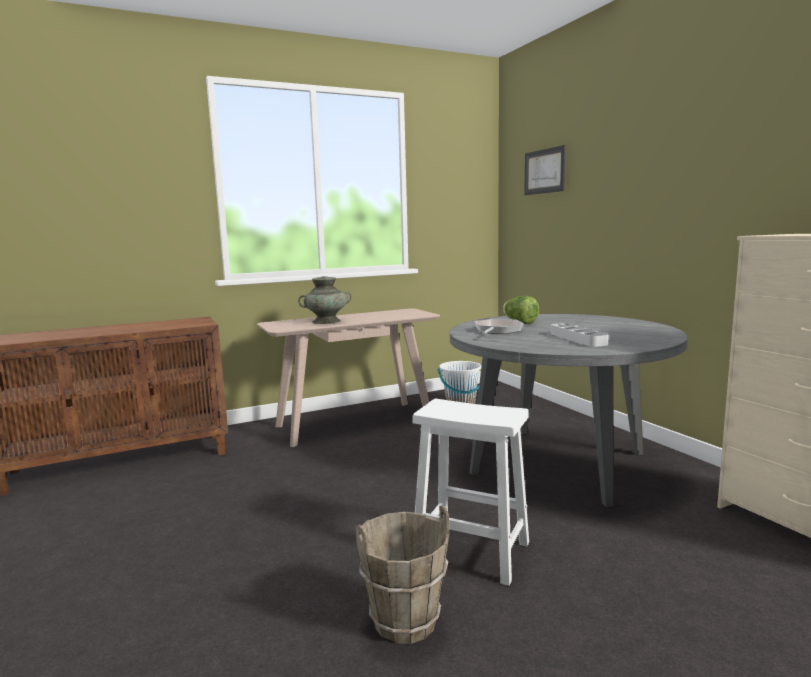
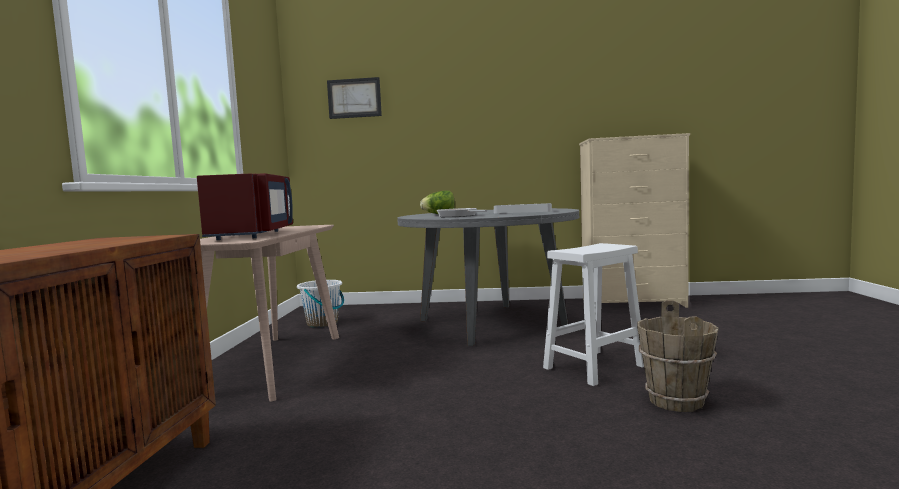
camera: 60 degrees left, 5 degrees down
(326, 321) = (254, 235): turquoise vase -> red microwave

